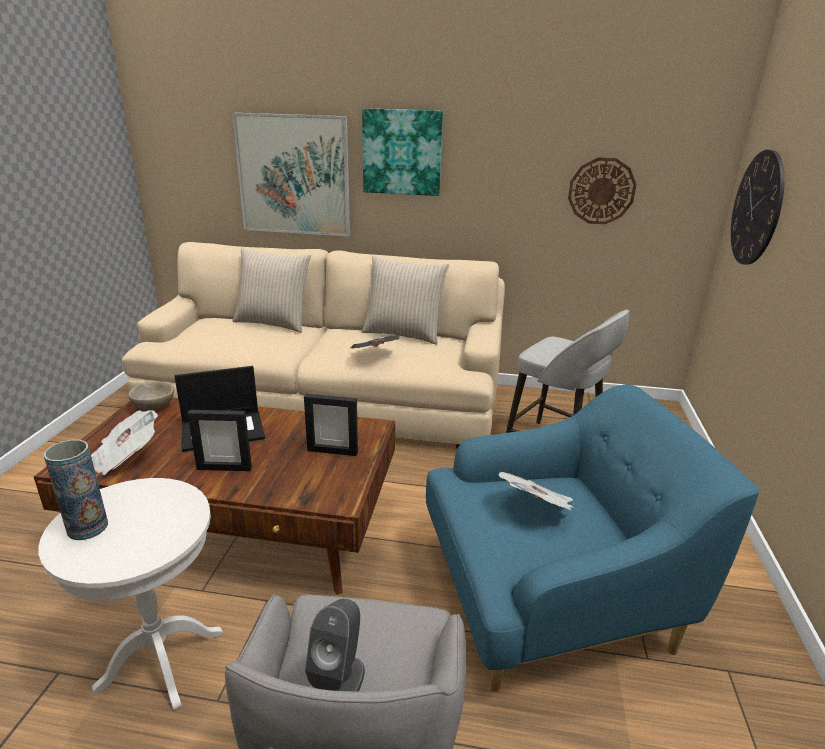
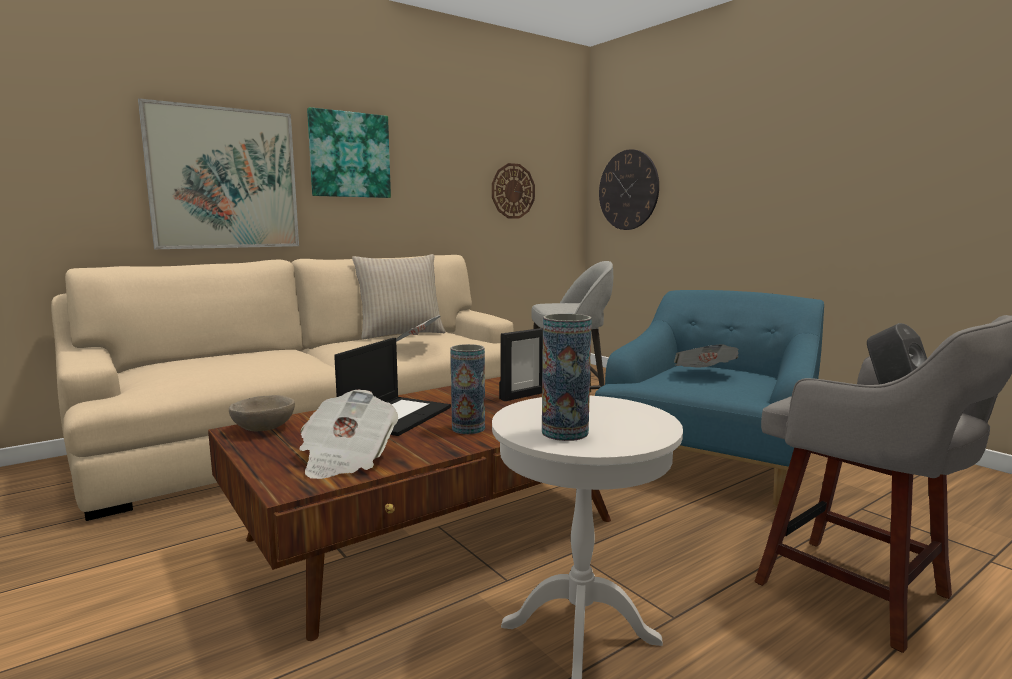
camera: 45 degrees left, 15 degrees down
(224, 467) = (468, 428): picture frame -> vase
(273, 323) = (246, 352): beige pillow -> none

